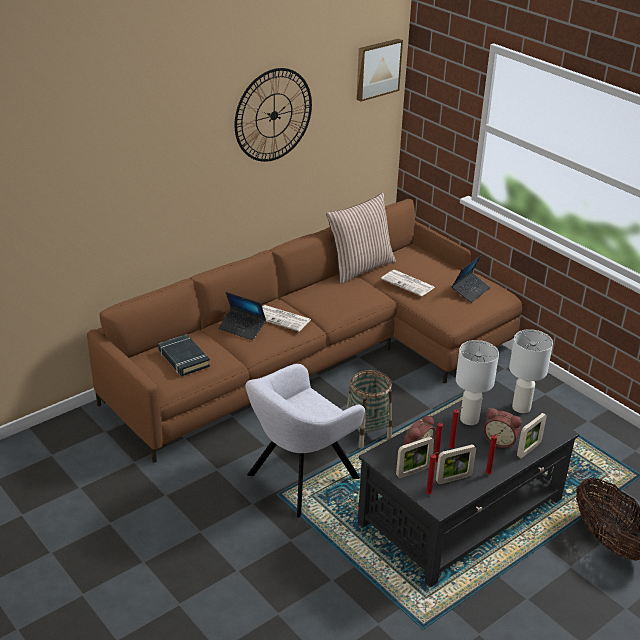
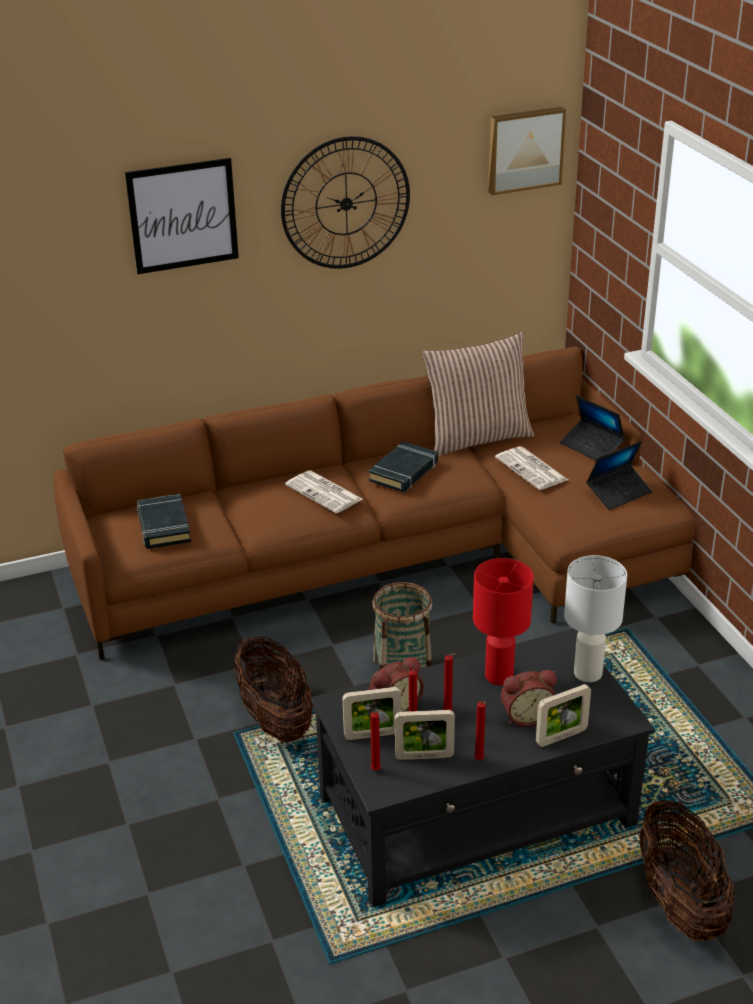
camera: 20 degrees right, 0 degrees up
(173, 133) = (183, 216): none -> picture
(242, 328) = (263, 497): laptop -> laptop (591, 446)
(299, 479) = (275, 718): grey armchair -> basket
(327, 297) = (404, 472): none -> black book
(470, 419) = (500, 676): white table lamp -> red table lamp
(500, 441) = (526, 715): alarm clock -> alarm clock turned 60 degrees counterclockwise

